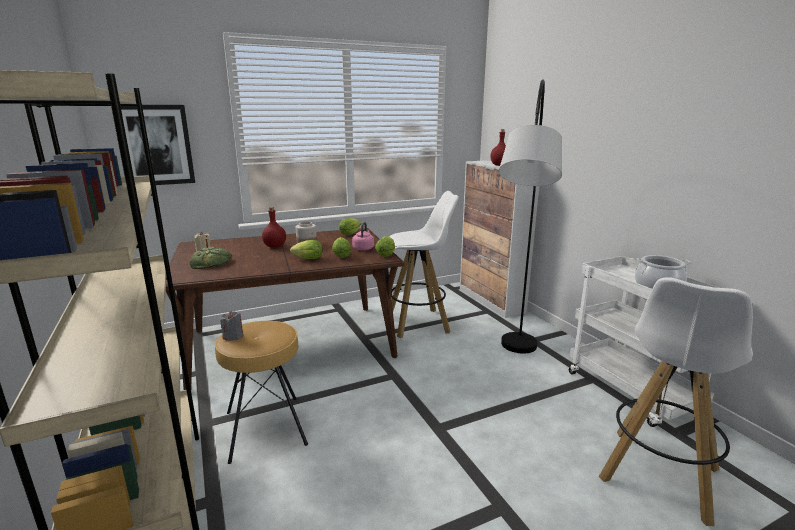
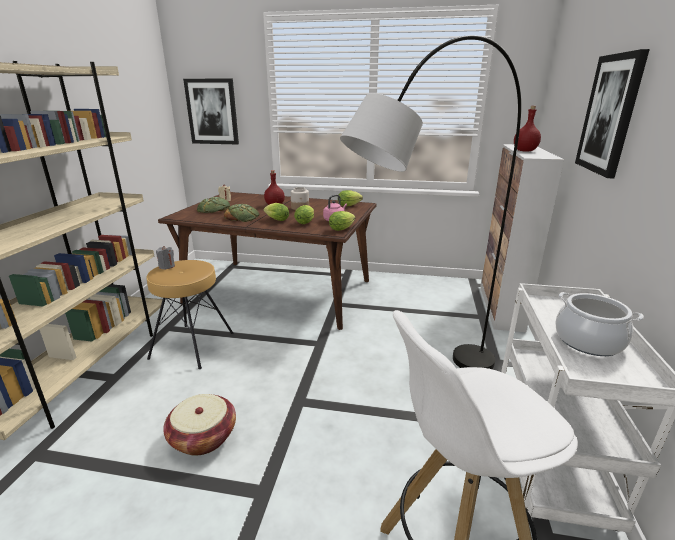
camera: 35 degrees right, 5 degrees up
(263, 263) = (242, 217): none -> bread
(396, 498) = (203, 437): none -> basket
(419, 323) = (397, 307): white stool -> none
(588, 135) = (610, 114): none -> picture

